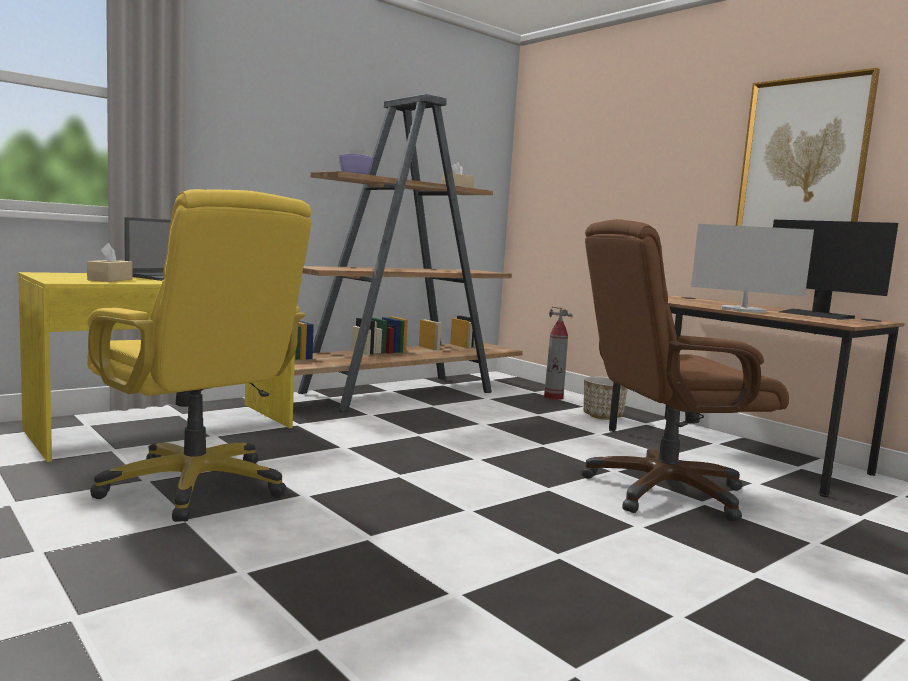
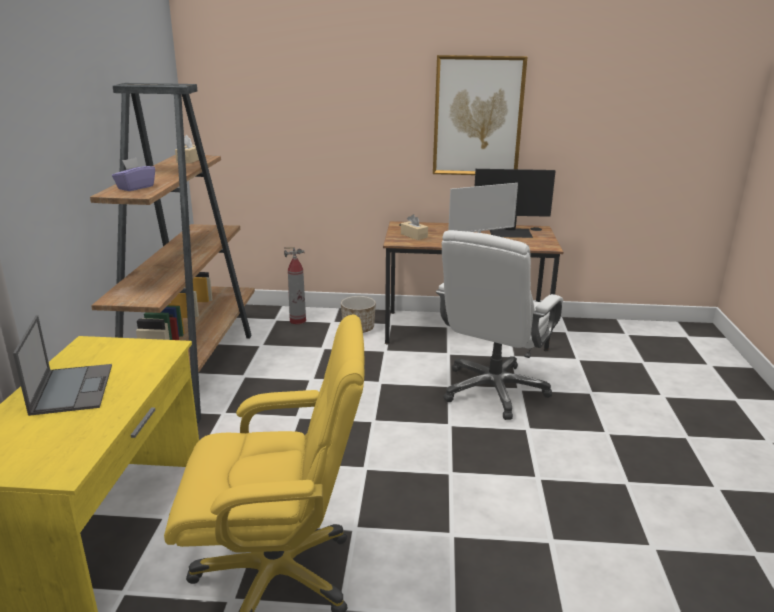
camera: 45 degrees left, 15 degrees up
(110, 279) = (68, 437): beige tissue box -> beige tissue box (414, 235)
(663, 491) = (493, 390): brown office chair -> white office chair

